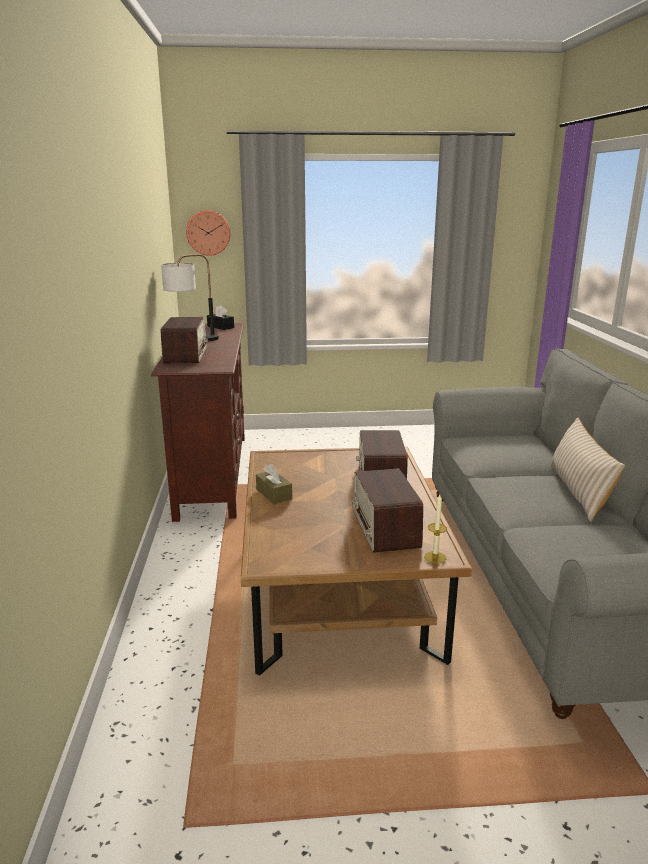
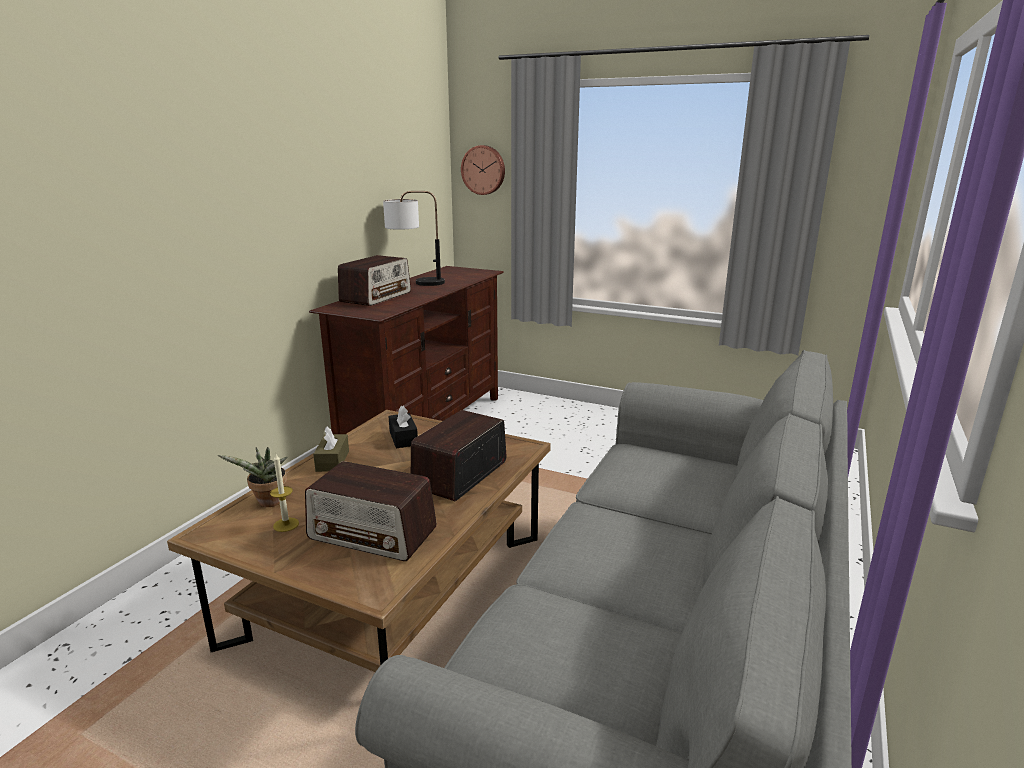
camera: 30 degrees right, 0 degrees up
(220, 327) = (470, 273): black tissue box -> black tissue box (403, 438)
(275, 533) = (268, 503): none -> potted plant
(385, 528) = (373, 534): radio -> radio turned 90 degrees counterclockwise
(435, 557) = (364, 588): candle -> candle (286, 524)
(578, 491) = (685, 564): beige pillow -> none

